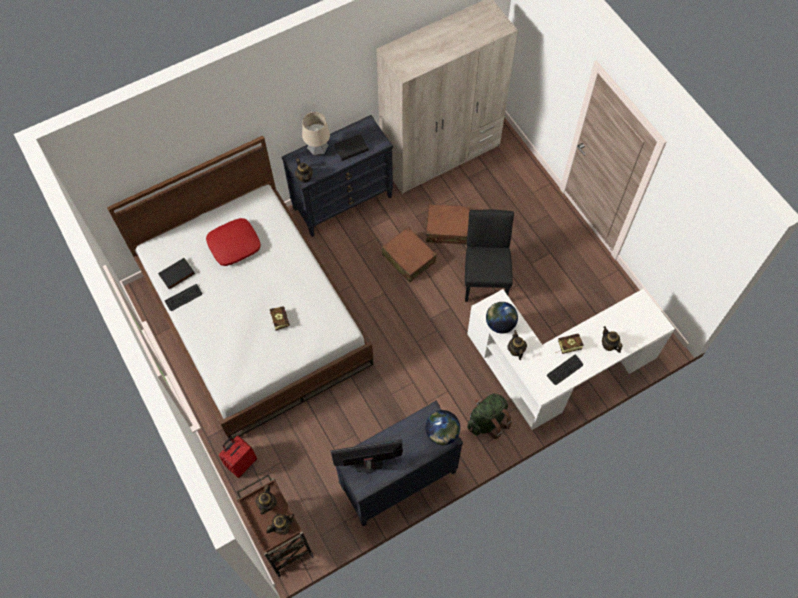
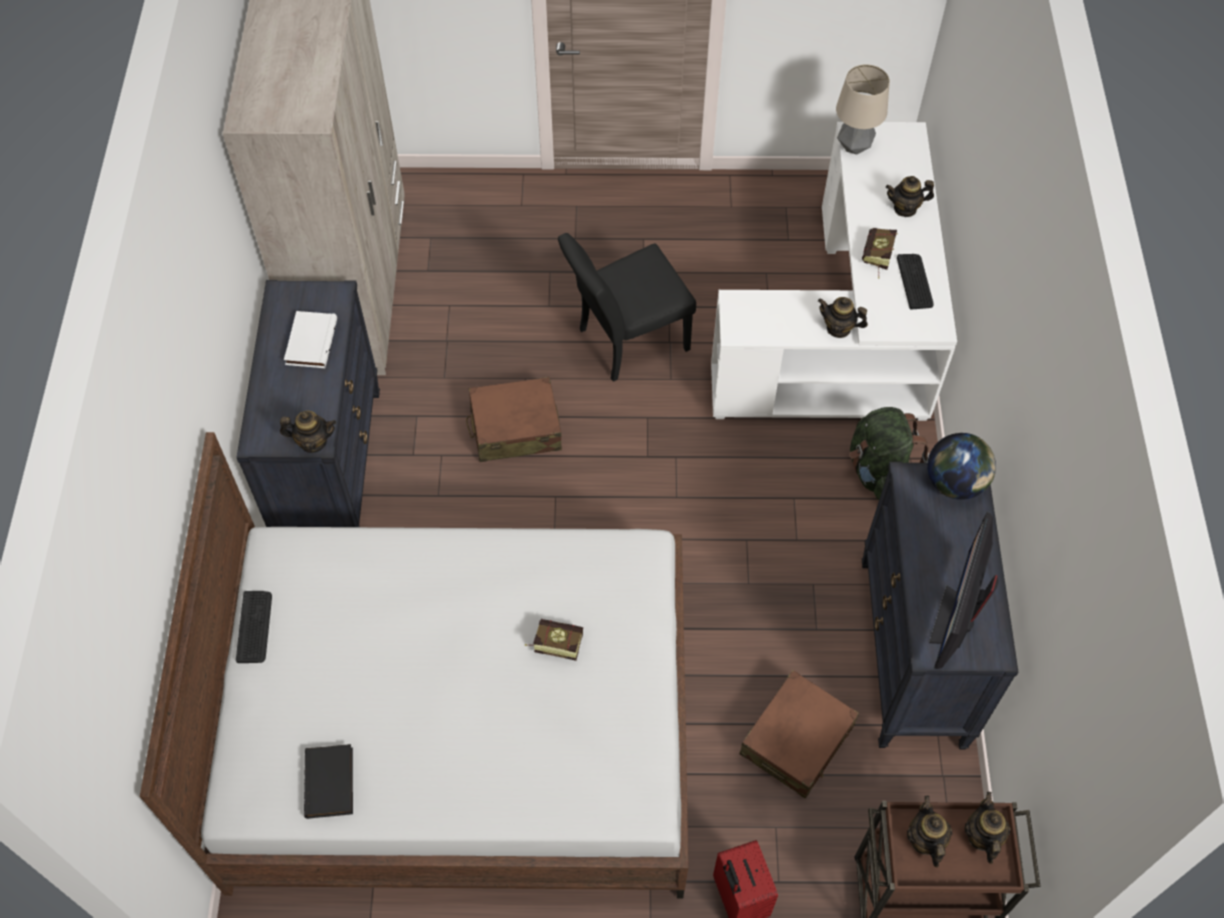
camera: 60 degrees left, 5 degrees down
(183, 297) = (391, 794): keyboard -> keyboard (254, 627)
(234, 245) = (341, 646): red pillow -> none
(267, 504) = (925, 840): teapot -> teapot turned 135 degrees counterclockwise
(318, 151) = (275, 394): table lamp -> table lamp (854, 147)
(351, 148) = (310, 341): black book -> white book
(448, 229) = (501, 346): brown suitcase -> brown suitcase (797, 740)
(485, 277) = (625, 342): black chair -> black chair turned 60 degrees counterclockwise
(500, 324) = (779, 324): globe -> none

